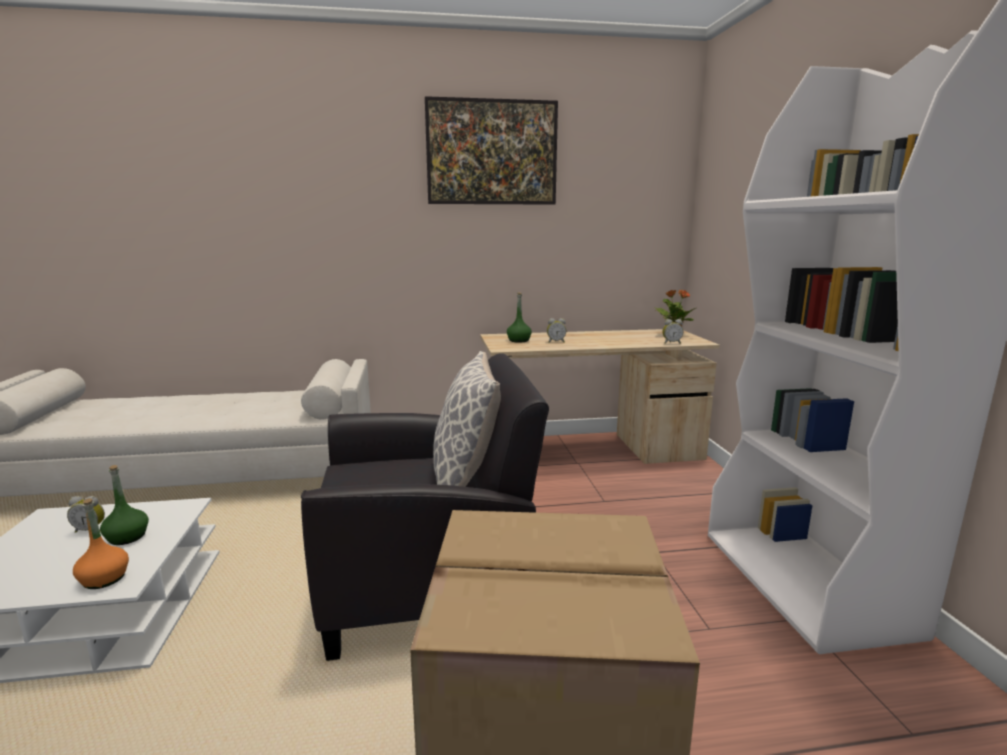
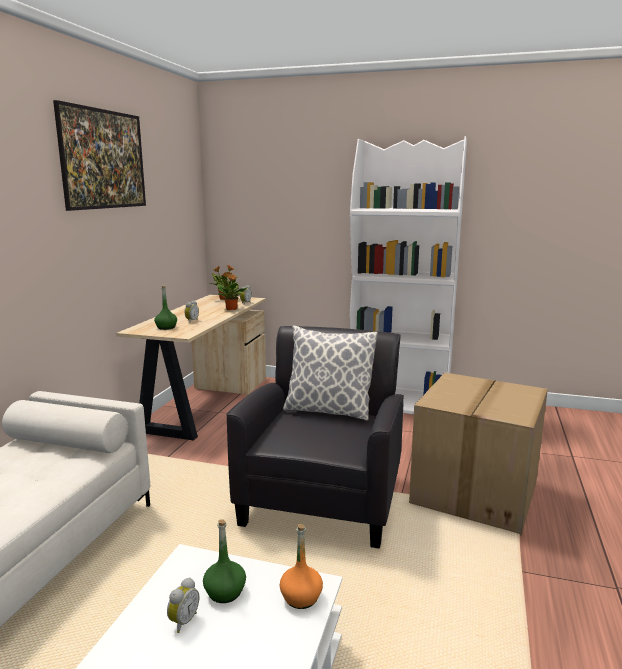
camera: 65 degrees left, 0 degrees up
(633, 343) = (231, 309): none -> potted plant

